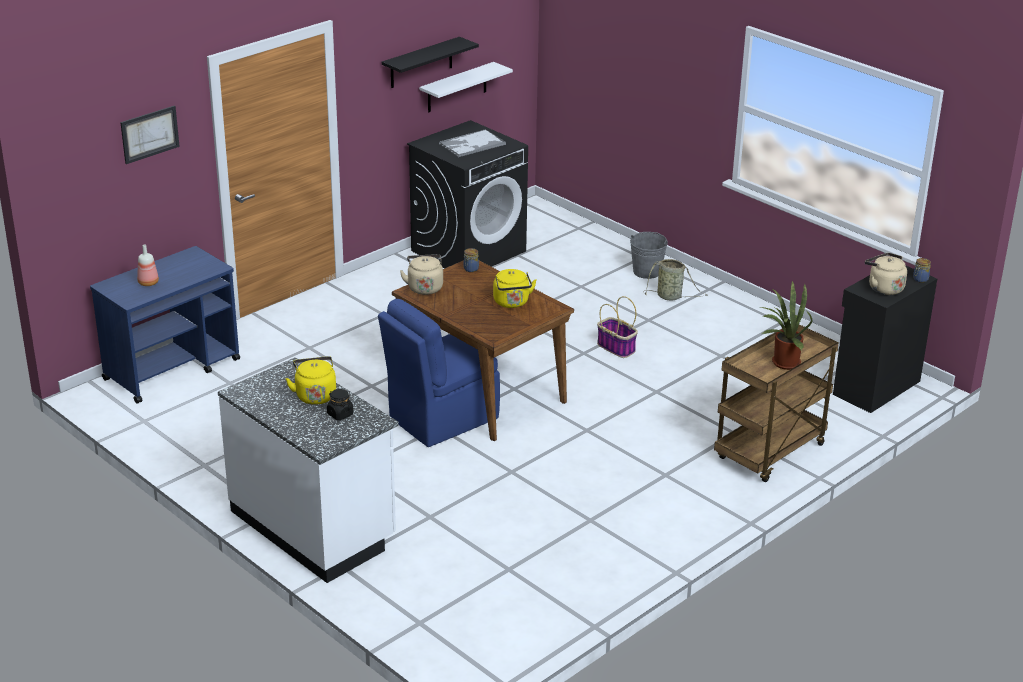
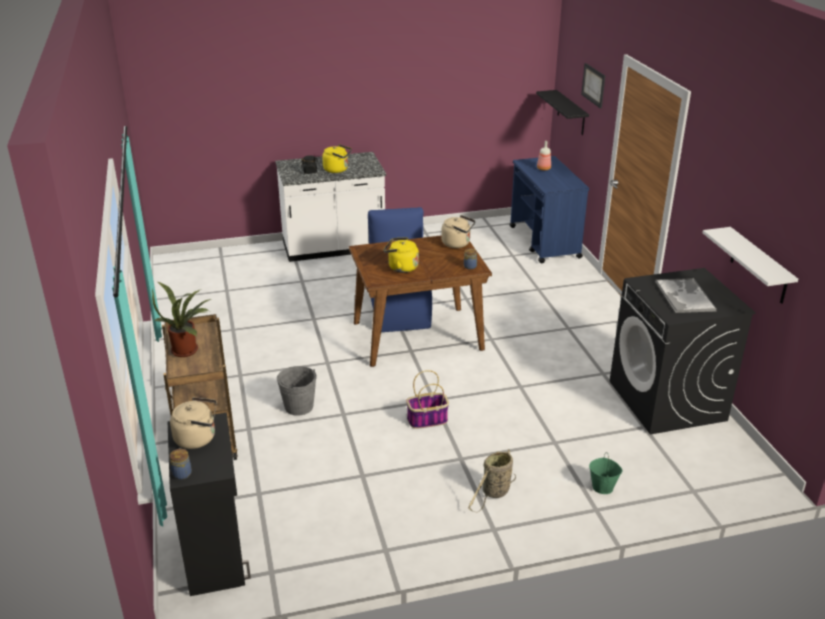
camera: 120 degrees right, 0 degrees up
(421, 63) = (737, 204): black shelf -> black shelf (571, 113)
(613, 259) = (603, 487): none -> green bucket
(647, 272) = (559, 499): grey bucket -> grey bucket (299, 406)

